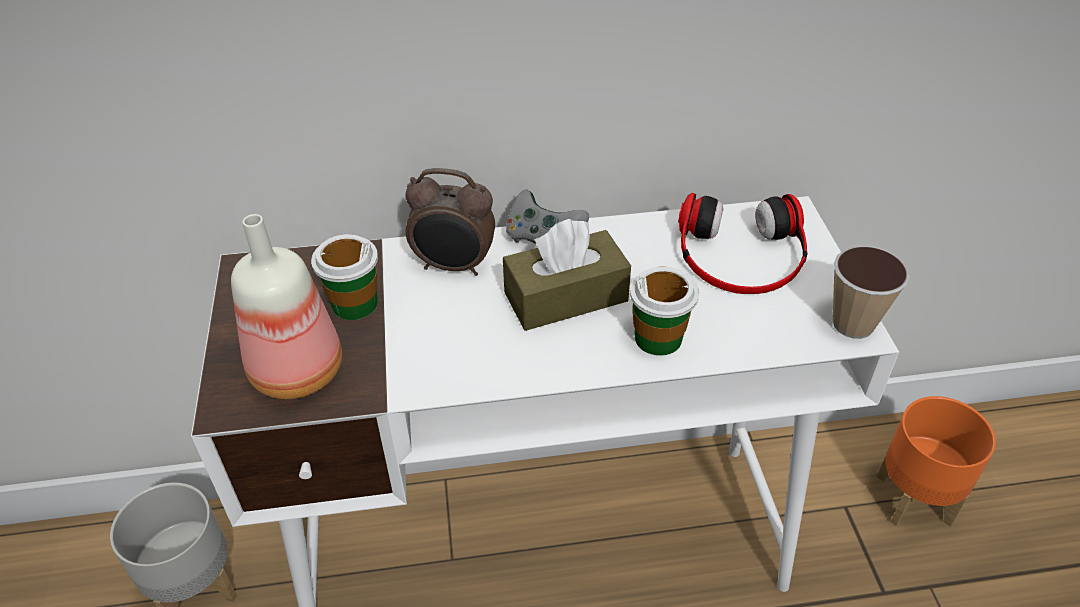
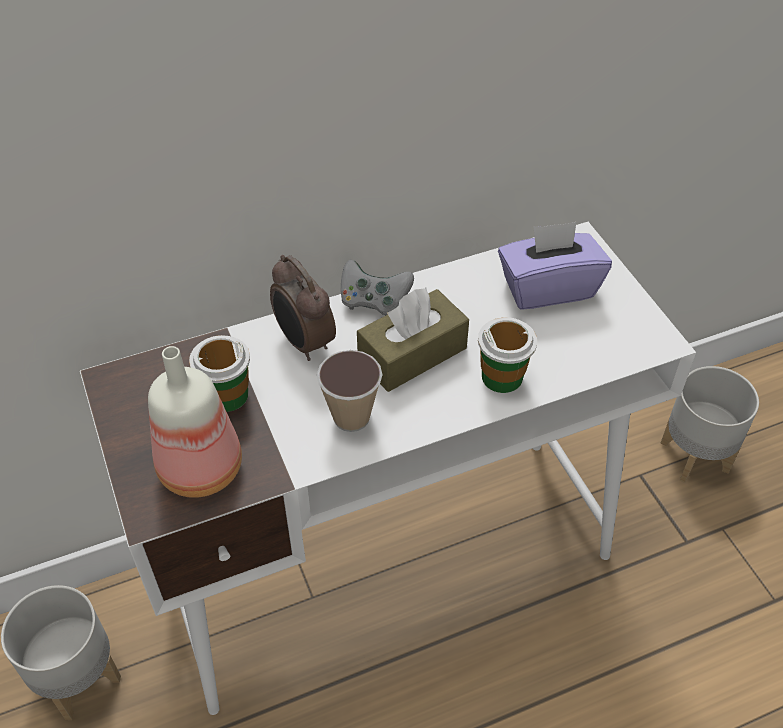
camera: 15 degrees left, 5 degrees up
(454, 266) = (304, 343): alarm clock -> alarm clock turned 60 degrees clockwise
(741, 255) = (548, 288): headphones -> purple tissue box
(853, 324) = (654, 334): cup -> cup (351, 417)
(915, 499) = (696, 456): orange planter -> grey planter

